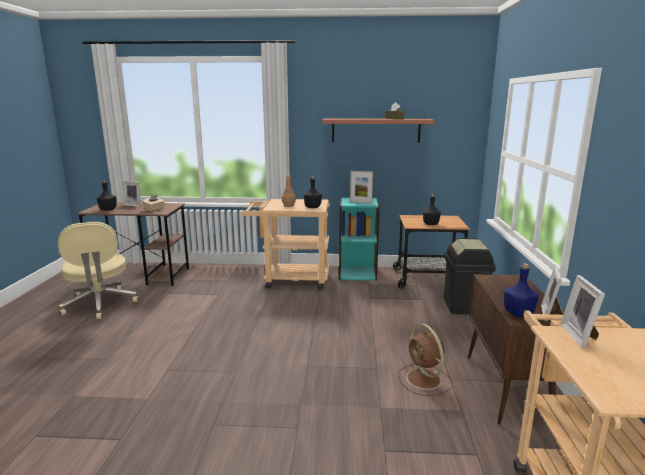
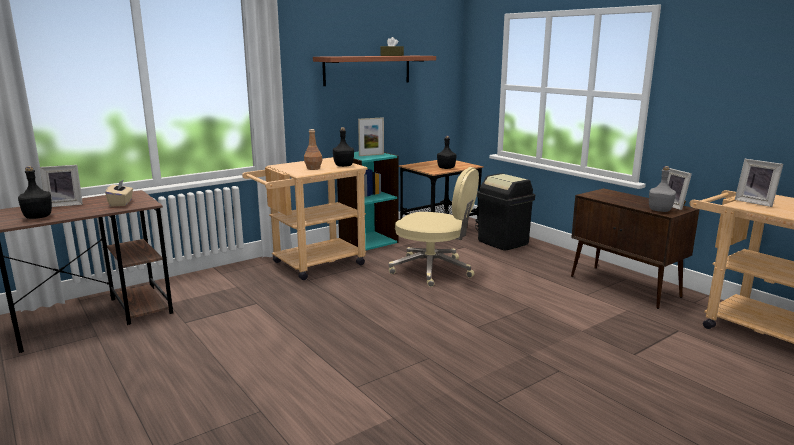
camera: 40 degrees left, 0 degrees up
(100, 304) = (104, 367): beige office chair -> beige office chair (433, 270)
(424, 380) = (574, 301): brown fan -> none
(518, 313) = (660, 210): blue bottle -> grey bottle

